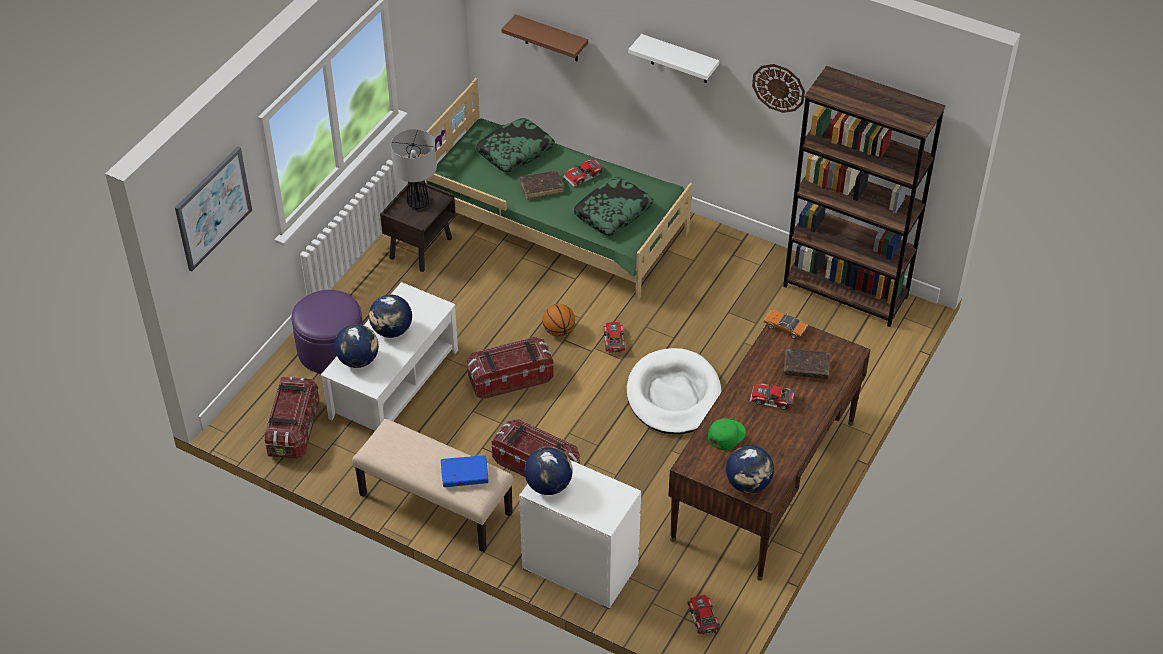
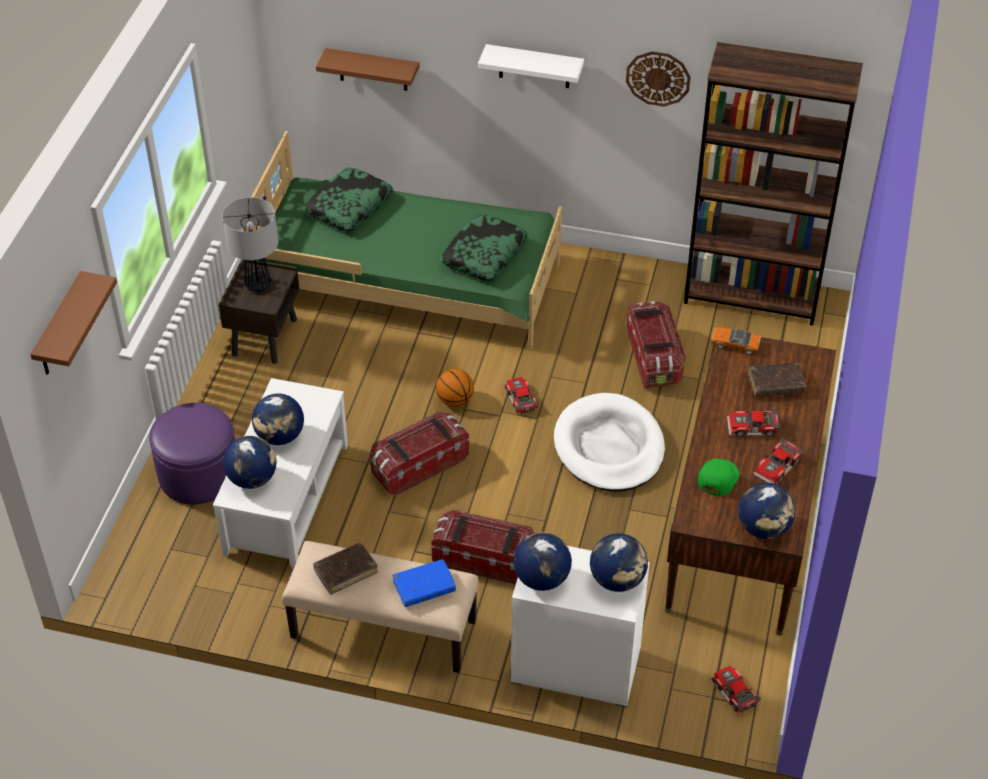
camera: 15 degrees left, 0 degrees up
(213, 208) = (59, 327): picture -> brown shelf
(294, 429) = (186, 576): storage box -> storage box (653, 358)
(541, 188) = (394, 242): brown book -> brown book (346, 572)
(584, 176) = (437, 221): toy car -> toy car (778, 467)
(609, 499) = (617, 580): none -> globe

